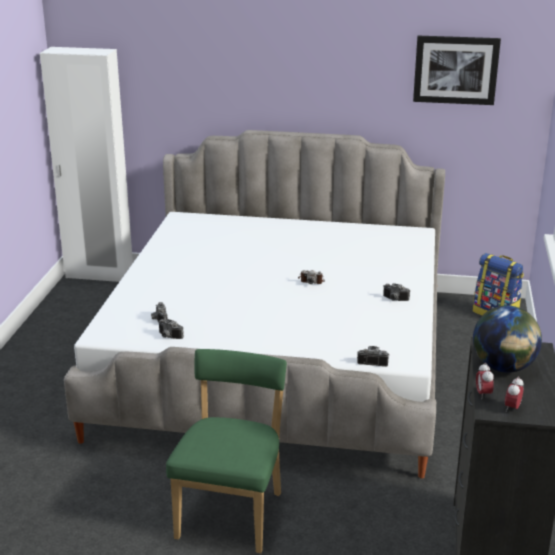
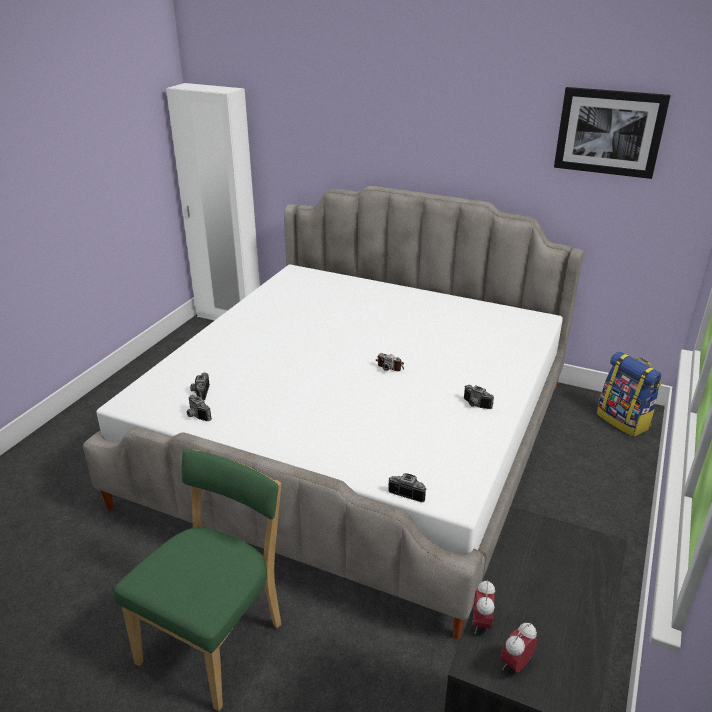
camera: 15 degrees right, 5 degrees up
(503, 367) = (535, 574): globe -> none

